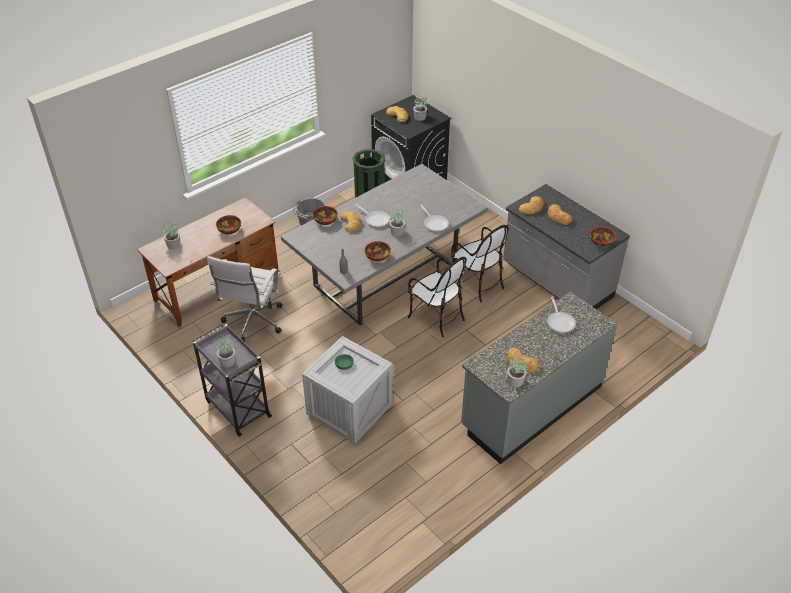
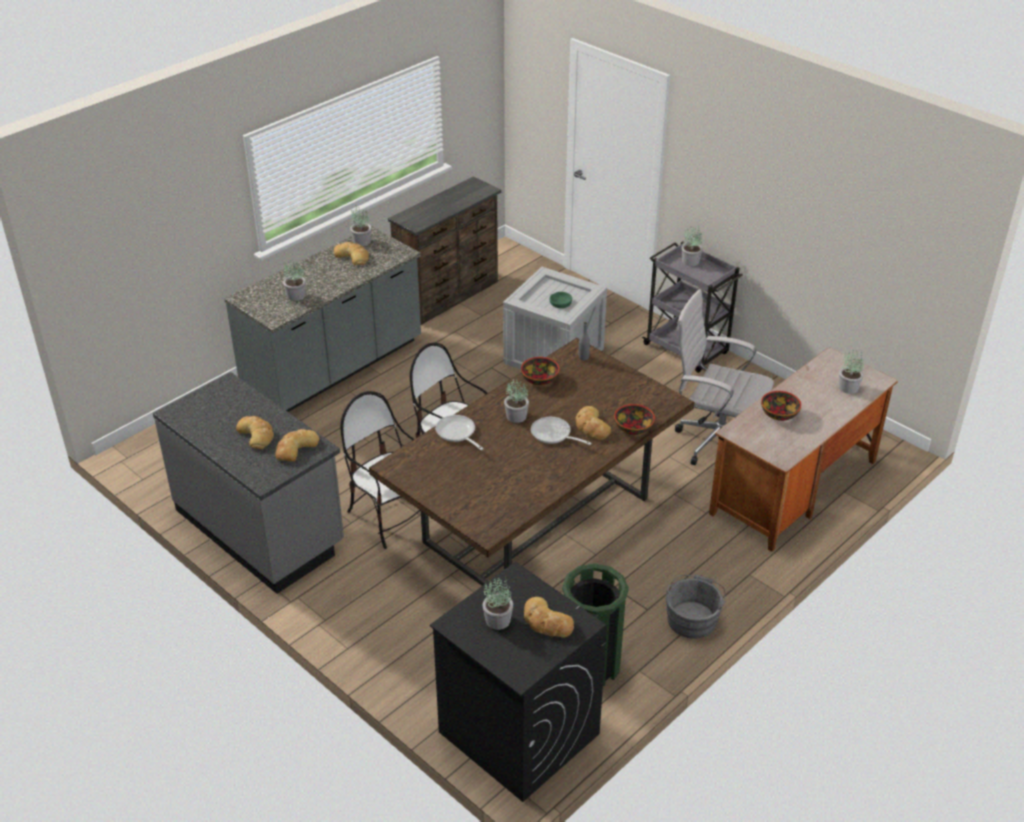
camera: 175 degrees right, 5 degrees down
(252, 323) = (714, 441): white office chair -> white office chair turned 75 degrees counterclockwise
(387, 276) = (534, 521): grey dining table -> brown dining table
(435, 490) = (449, 297): none -> brown dresser
(560, 322) = (296, 296): frying pan -> potted plant
(601, 242) = (202, 399): bowl -> none

